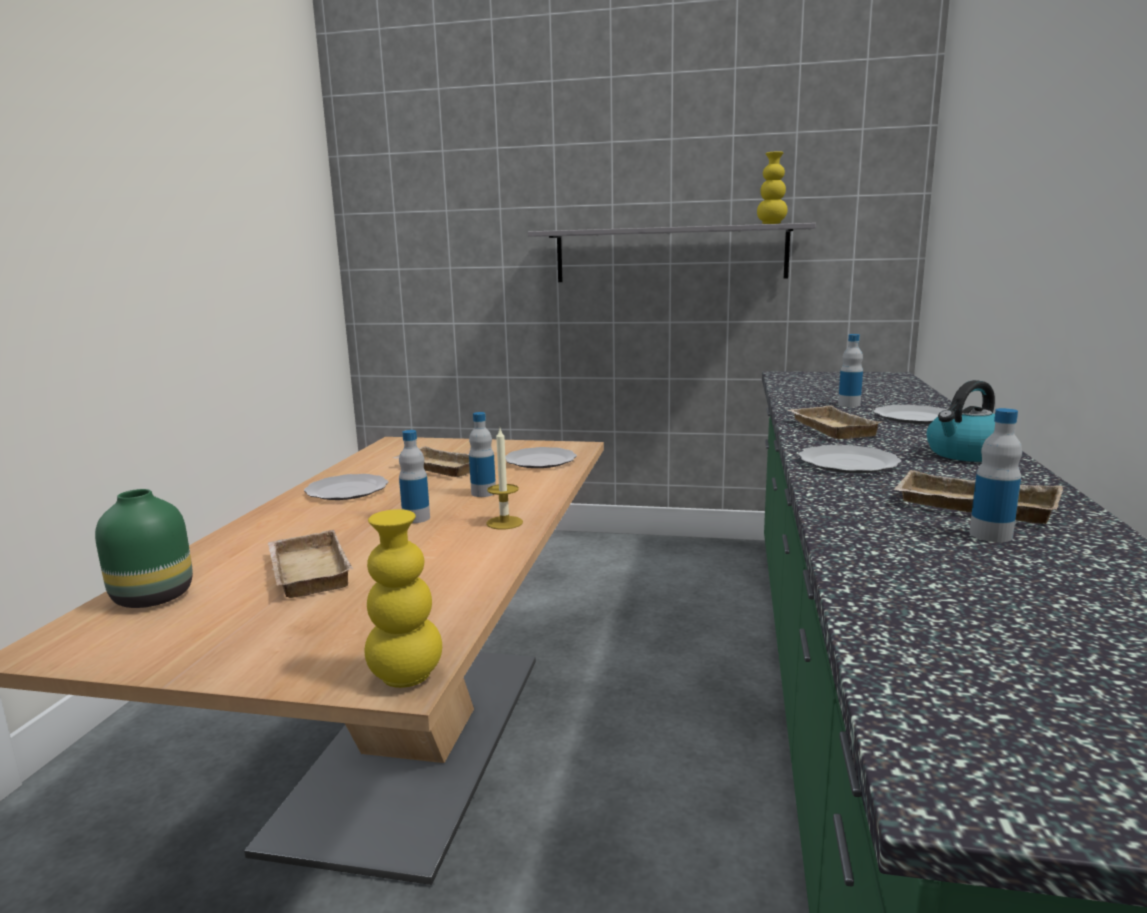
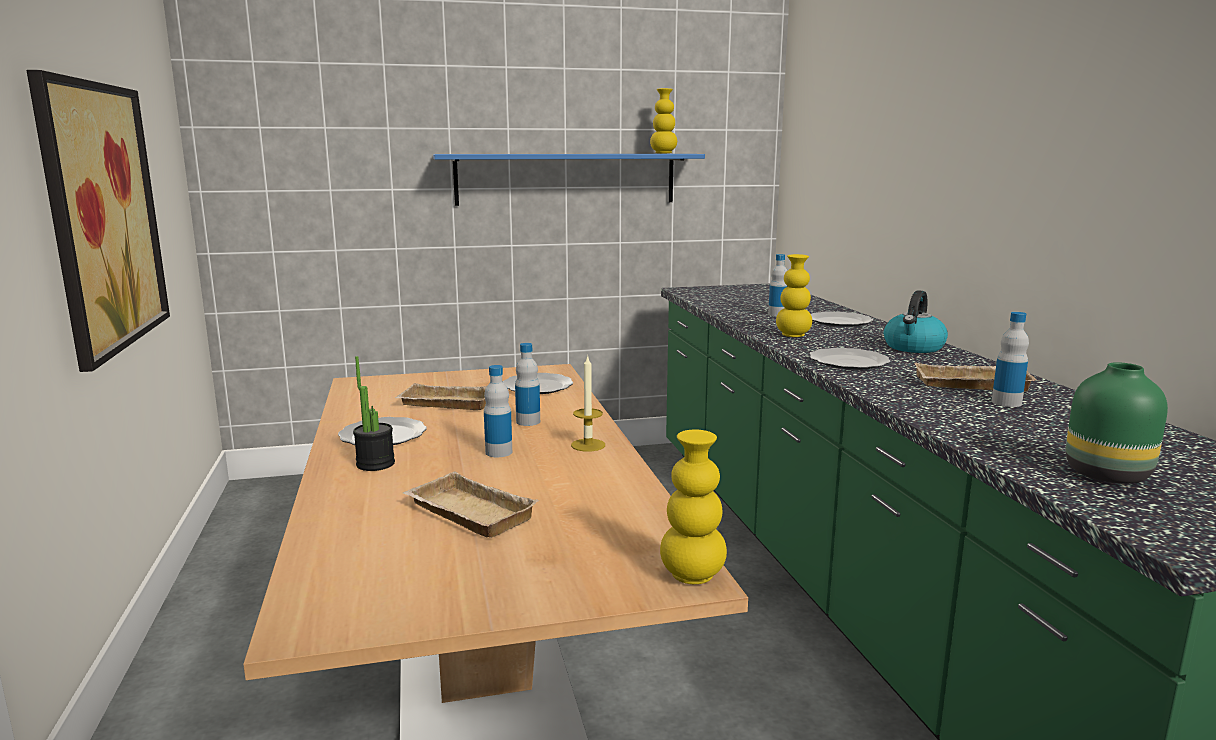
camera: 25 degrees left, 0 degrees up
(154, 596) = (342, 562): green vase -> green vase (1104, 474)
(196, 285) = (103, 216): none -> picture
(305, 514) = (375, 464): none -> potted plant
(670, 254) = (566, 179): grey shelf -> blue shelf
(828, 428) = (793, 335): beige tray -> yellow vase

